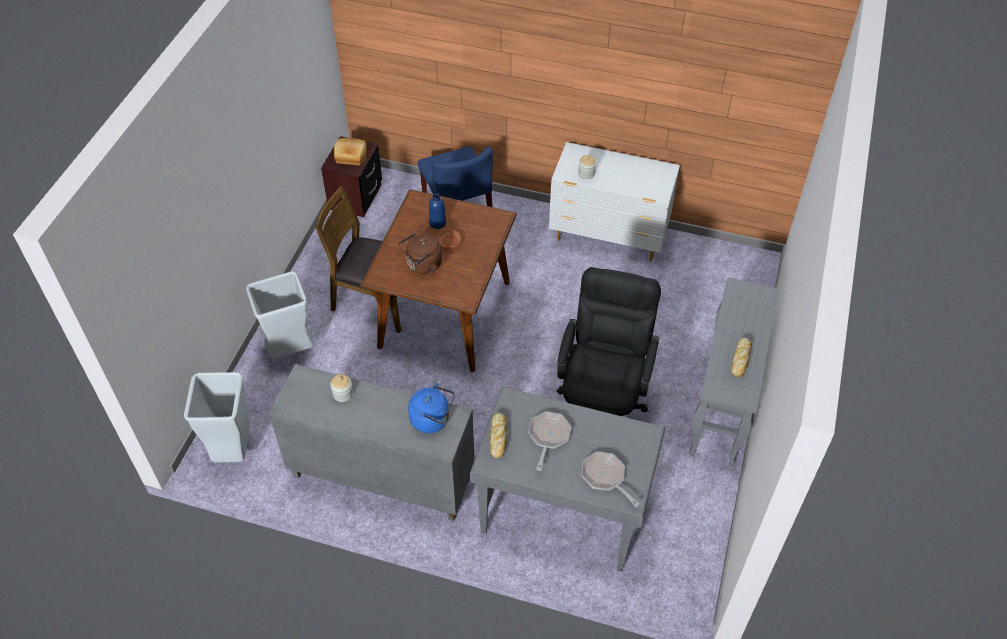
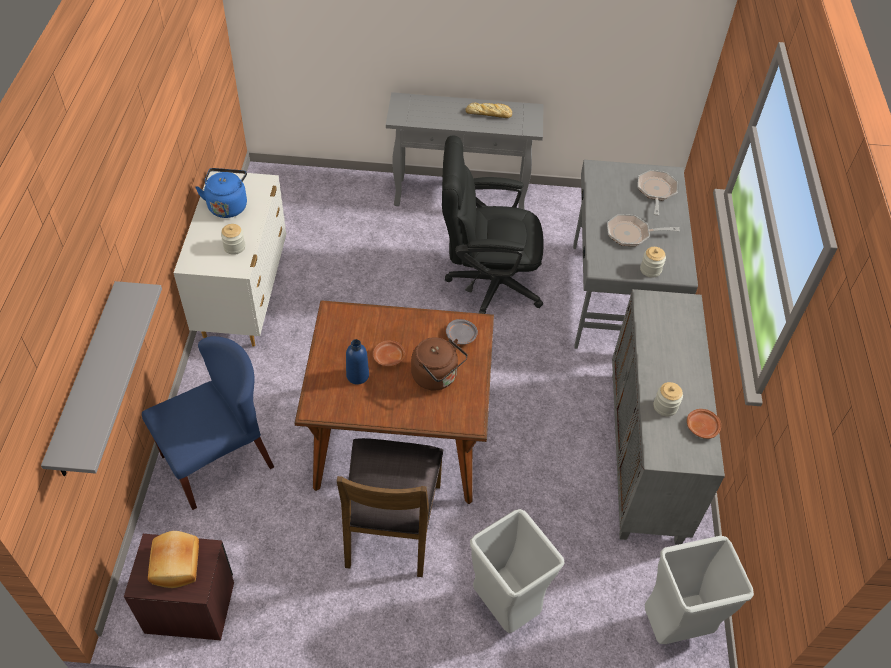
camera: 105 degrees left, 0 degrees up
(315, 413) = (702, 426): none -> brown plate
(425, 63) = (87, 381): none -> grey shelf
(432, 420) = (661, 318): blue kettle -> blue kettle (228, 205)
(457, 287) = (461, 336): none -> grey plate
(498, 438) = (650, 270): bread -> jar
(605, 477) = (656, 191): frying pan -> frying pan turned 150 degrees clockwise

